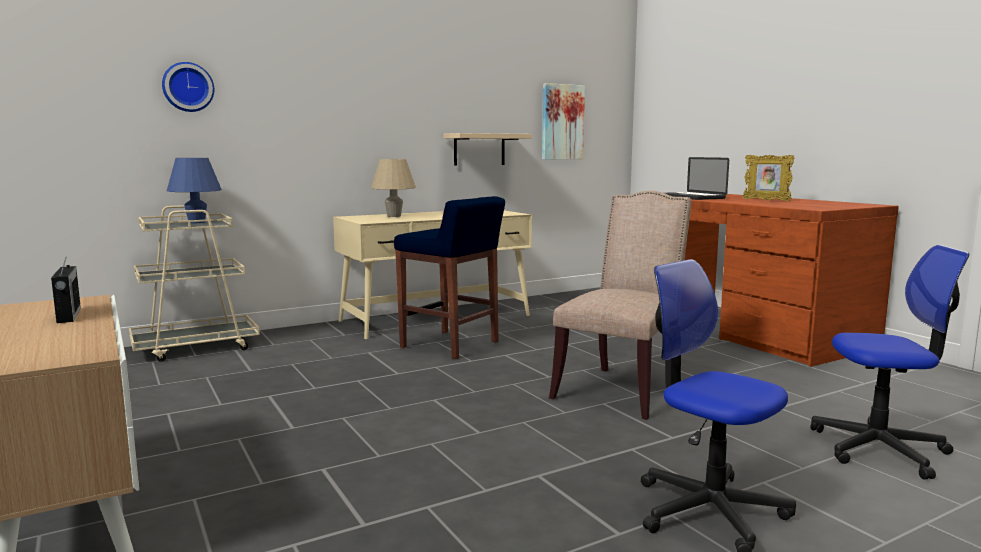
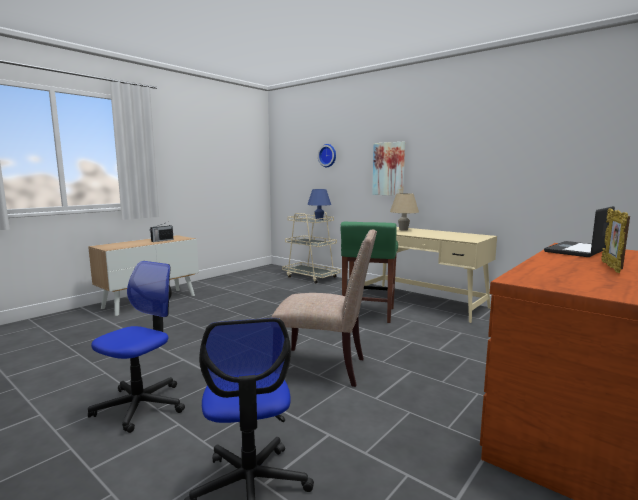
camera: 70 degrees right, 0 degrees up
(451, 345) = (368, 314): blue stool -> green stool
(479, 149) = (489, 188): beige shelf -> none
(562, 122) = (584, 164): picture -> picture (389, 169)

